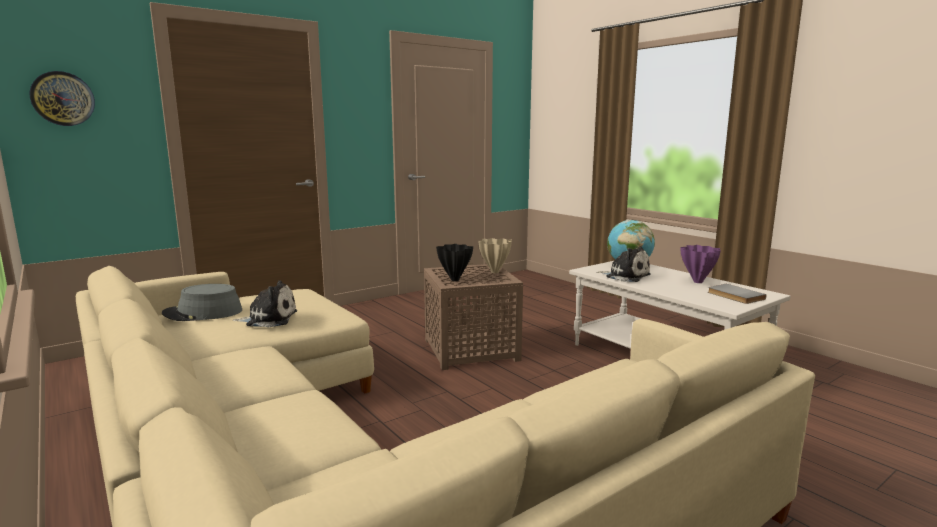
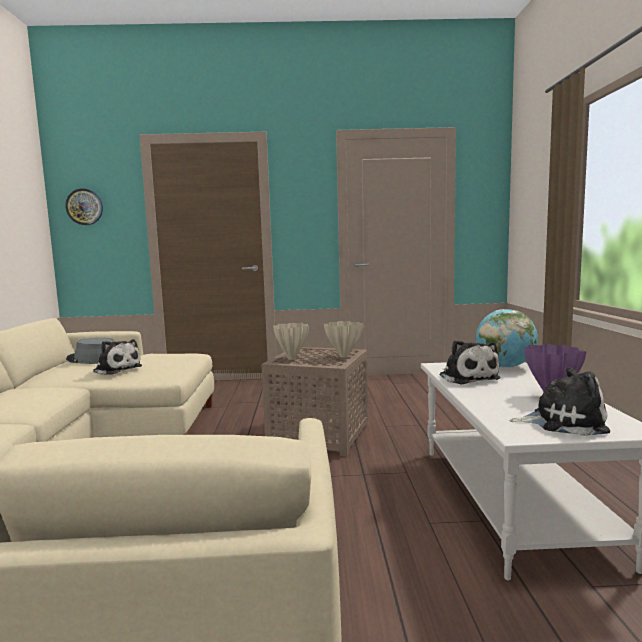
camera: 35 degrees right, 5 degrees down
(455, 279) = (292, 358): black vase -> beige vase
(734, 296) = (563, 422): grey book -> plush toy

